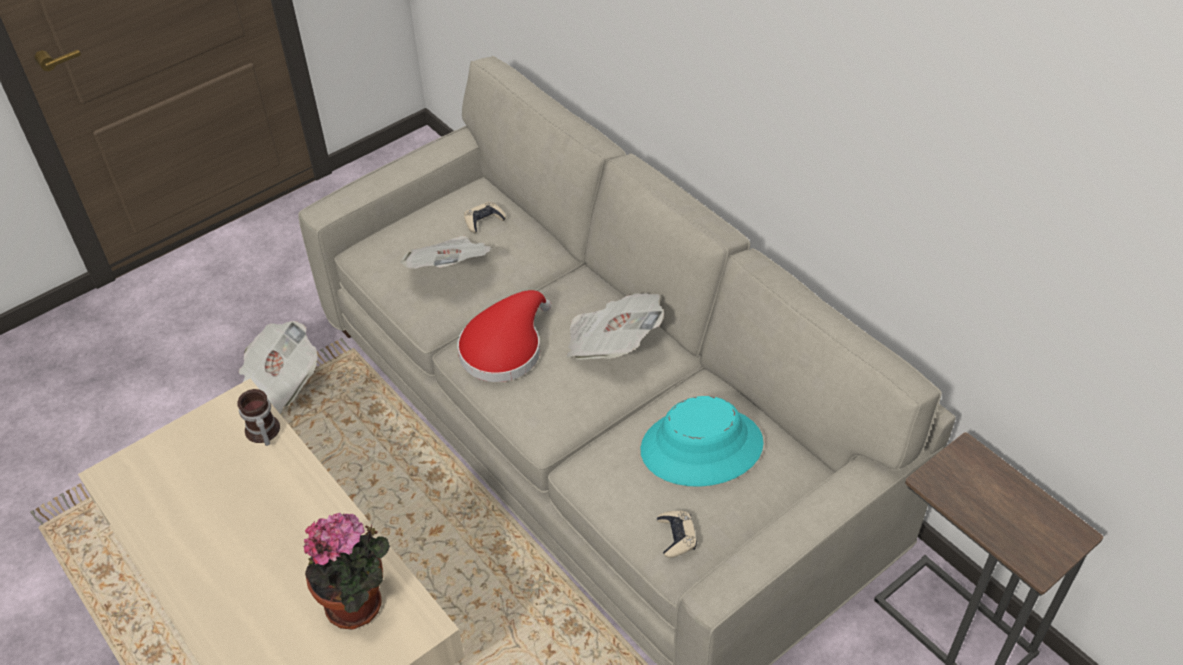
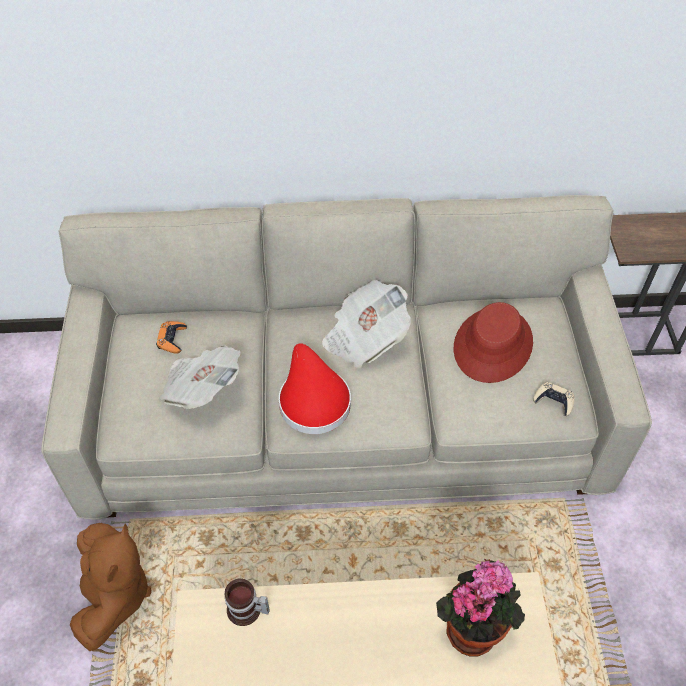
camera: 55 degrees left, 5 degrees up
(278, 385) = (114, 595): newspaper -> brown plush toy
(484, 220) = (172, 339): beige game controller -> orange game controller
(701, 448) = (493, 345): turquoise hat -> red hat

